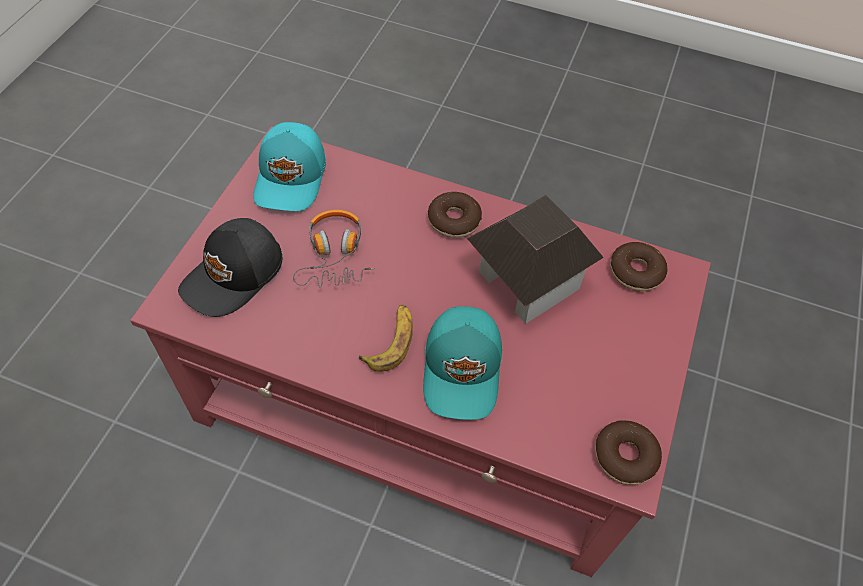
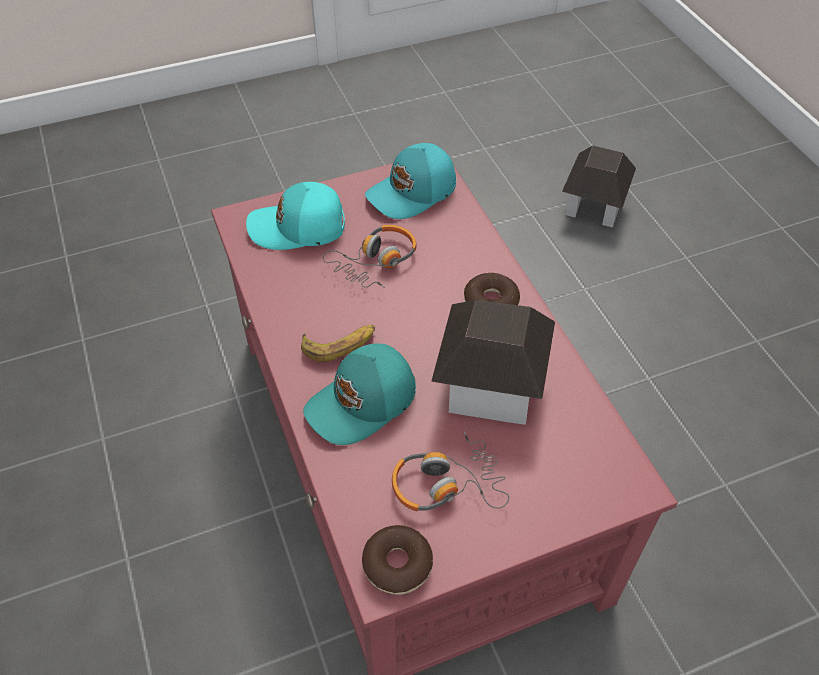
camera: 50 degrees right, 5 degrees down
(235, 276) = (298, 228): black cap -> turquoise cap
(342, 109) = (593, 207): none -> toy house
(585, 373) = (446, 484): none -> headphones
(635, 272) = (592, 452): donut -> none

